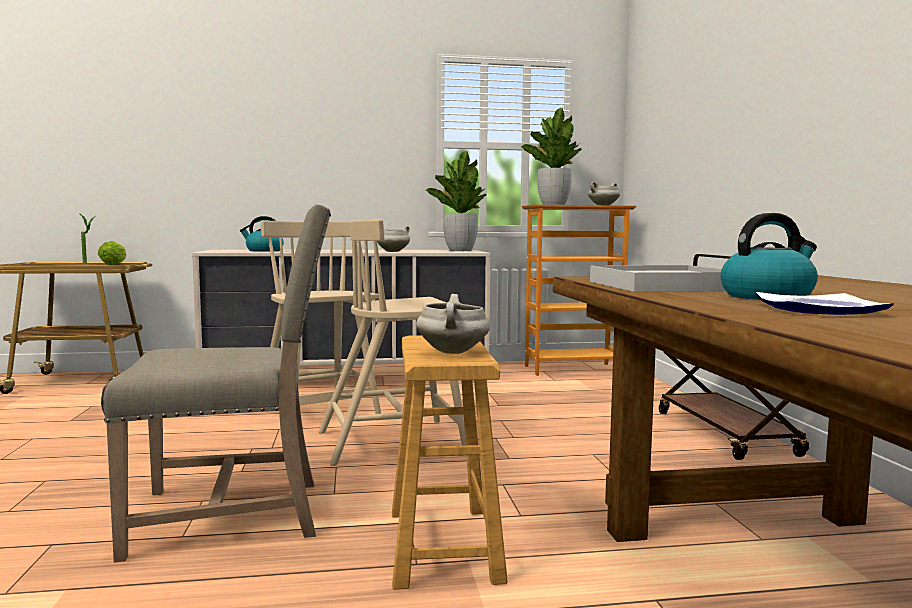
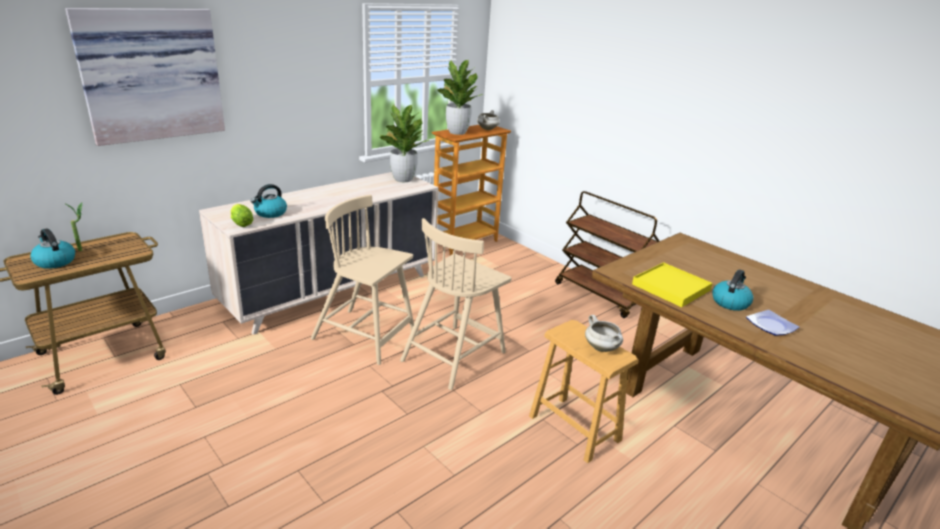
camera: 35 degrees left, 20 degrees up
(52, 264) = (54, 261): none -> kettle
(115, 264) = (122, 248): lettuce -> lettuce (241, 223)
(194, 111) = (151, 74): none -> picture
(235, 514) = (457, 449): beige chair -> none
(392, 251) = (372, 197): white cooking pot -> none
(664, 286) = (671, 287): white tray -> yellow tray

